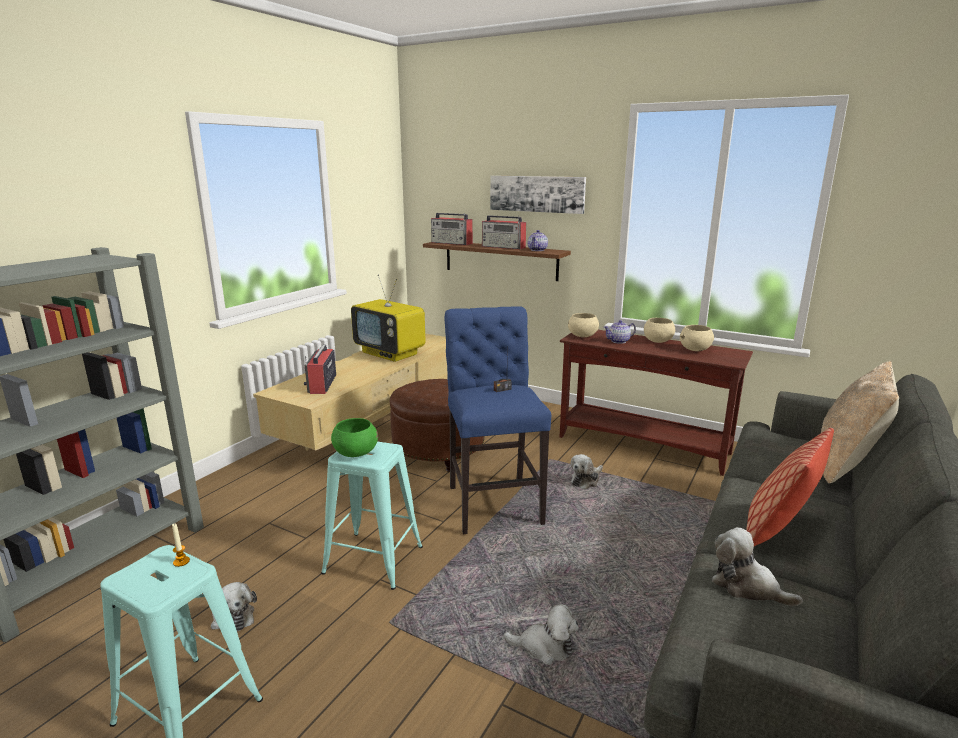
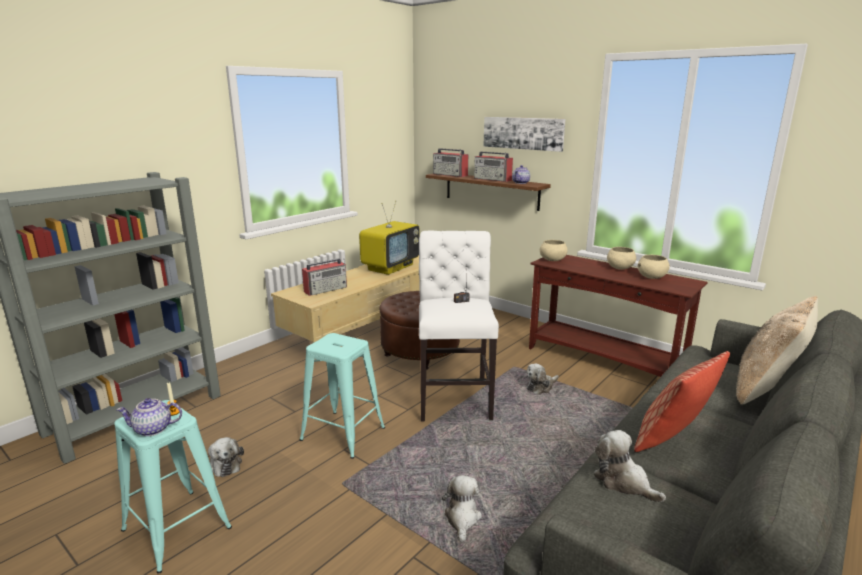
camera: 10 degrees right, 0 degrees up
(322, 385) = (326, 289): radio -> radio turned 135 degrees counterclockwise
(355, 453) = (328, 344): green bowl -> none
(390, 353) = (390, 267): television -> television turned 105 degrees counterclockwise
(494, 501) = (455, 397): blue stool -> white stool
(545, 647) = (462, 518): plush toy -> plush toy turned 105 degrees counterclockwise
(619, 341) = (583, 266): teapot -> teapot (153, 429)

